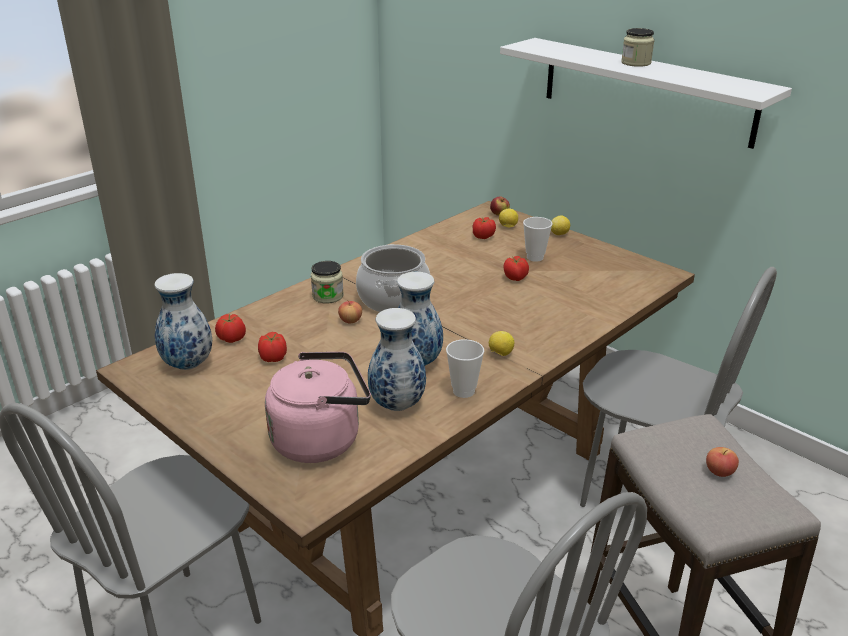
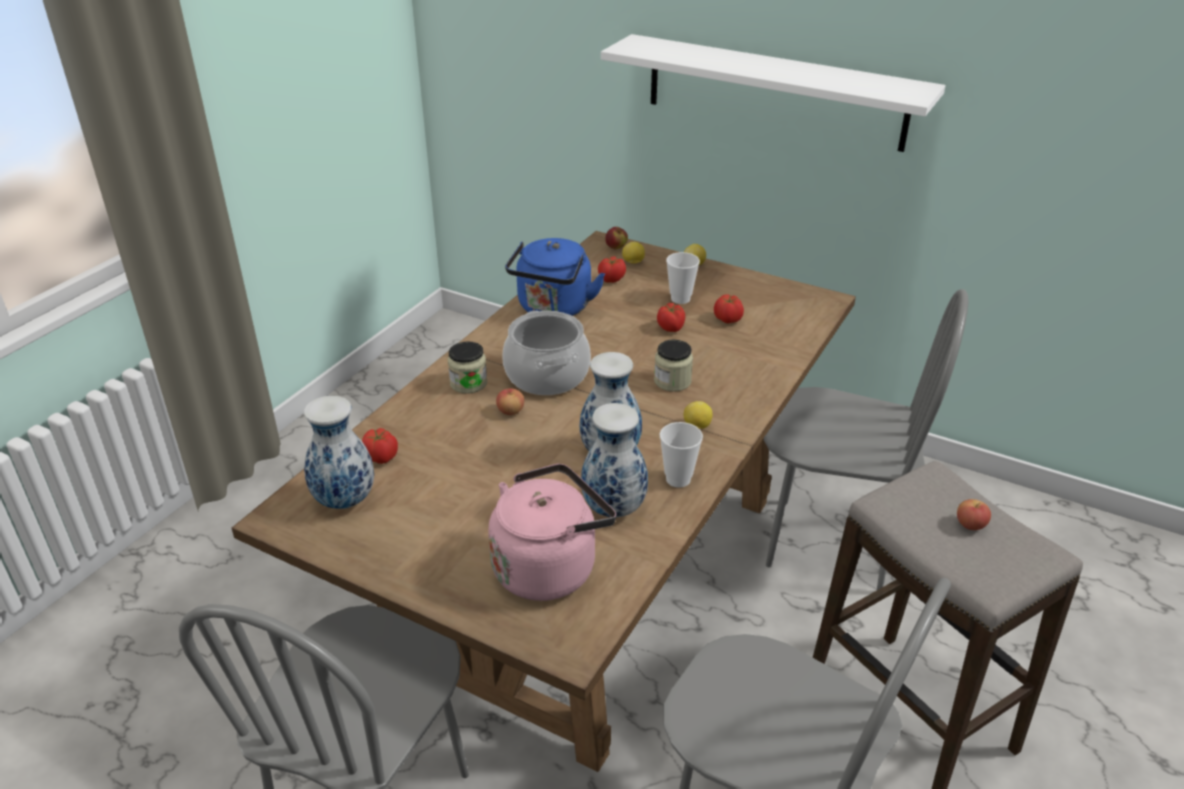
camera: 15 degrees left, 5 degrees up
(273, 358) = (443, 475): tomato -> tomato (727, 320)
(424, 252) = (553, 309): none -> blue kettle
(636, 63) = (766, 63): jar -> jar (672, 381)

